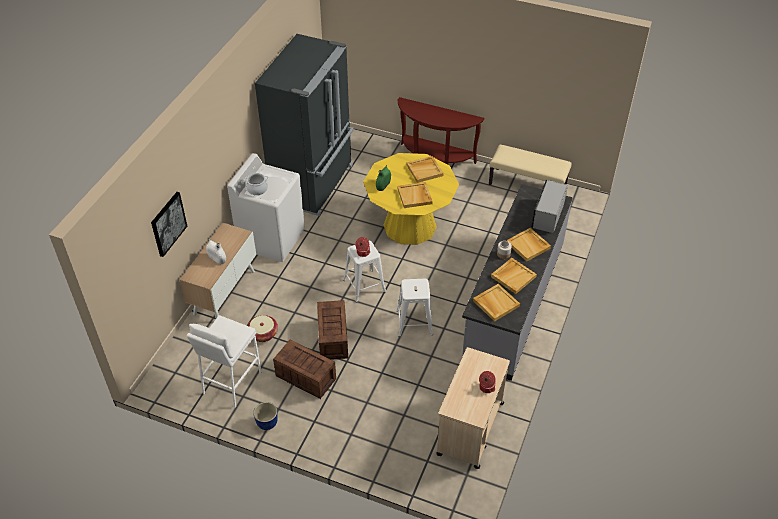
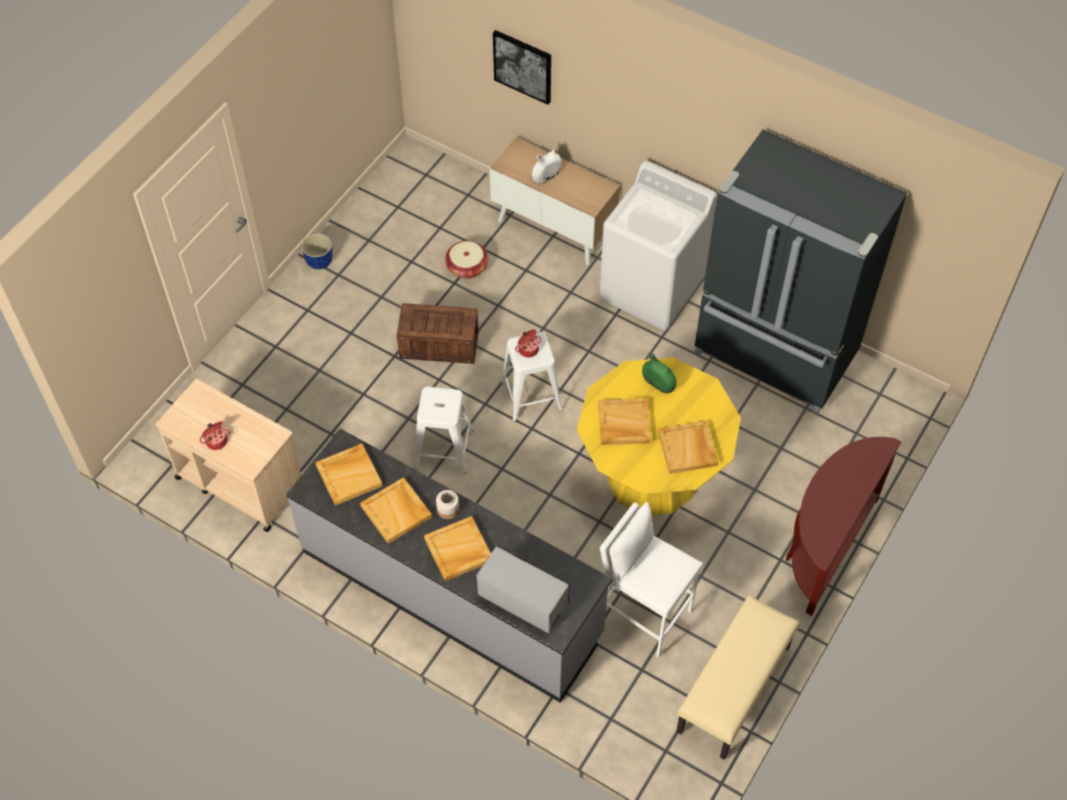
camera: 100 degrees right, 10 degrees up
(231, 382) = (394, 229): white stool -> white stool (643, 614)
(257, 189) = (644, 203): cooking pot -> none
(305, 377) = (380, 306): crate -> none

